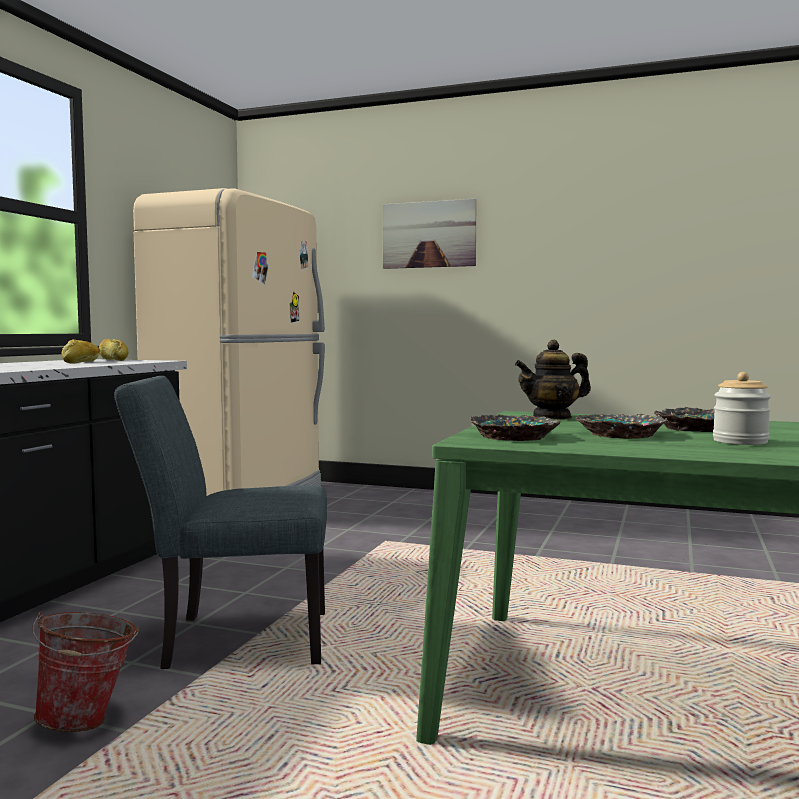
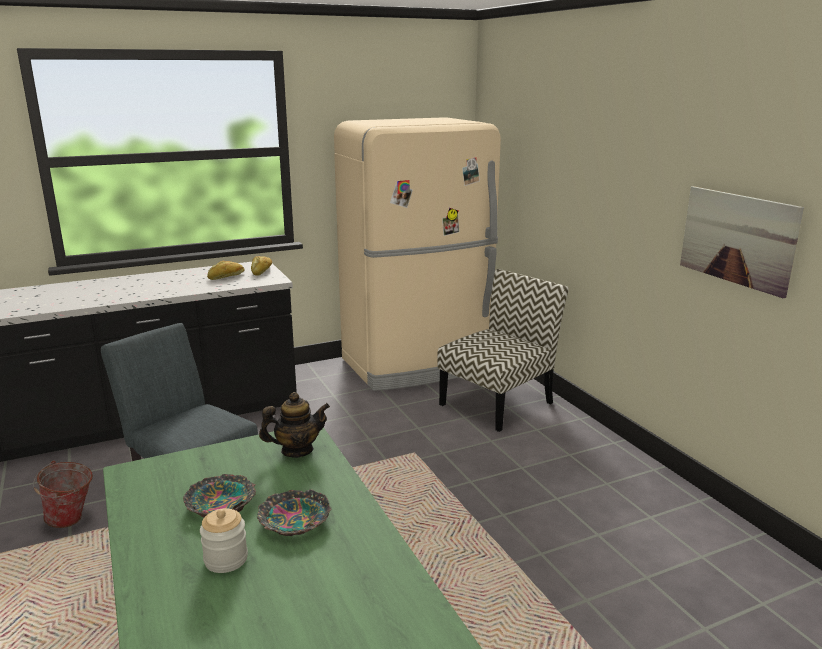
camera: 45 degrees right, 15 degrees up
(377, 501) = (497, 403): none -> chair
(429, 234) = (588, 157): picture -> picture (737, 238)
(516, 436) = (170, 475): bowl -> none
(552, 417) = (297, 450): teapot -> teapot turned 135 degrees clockwise

